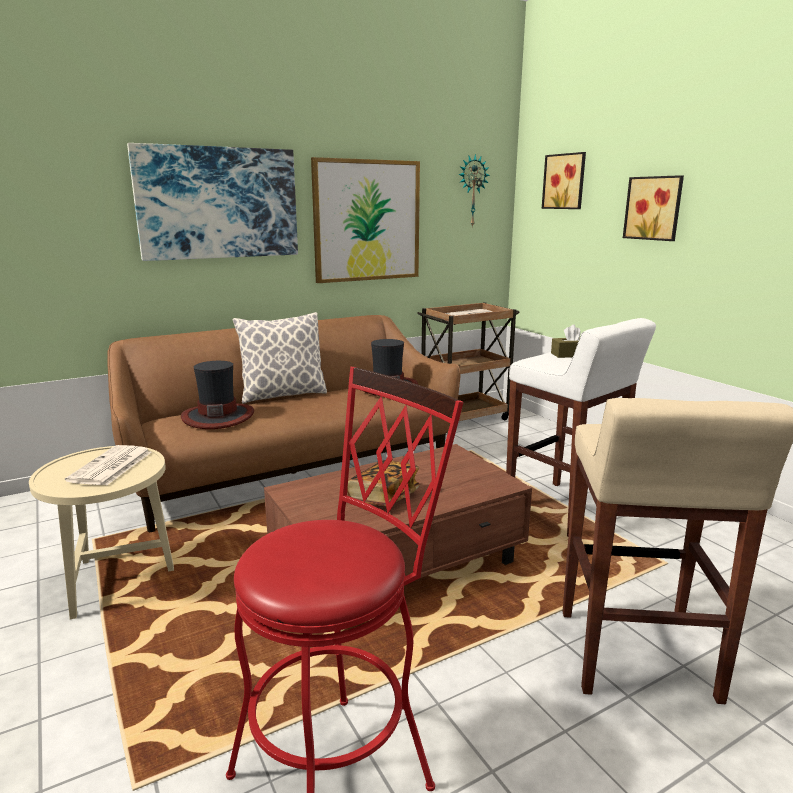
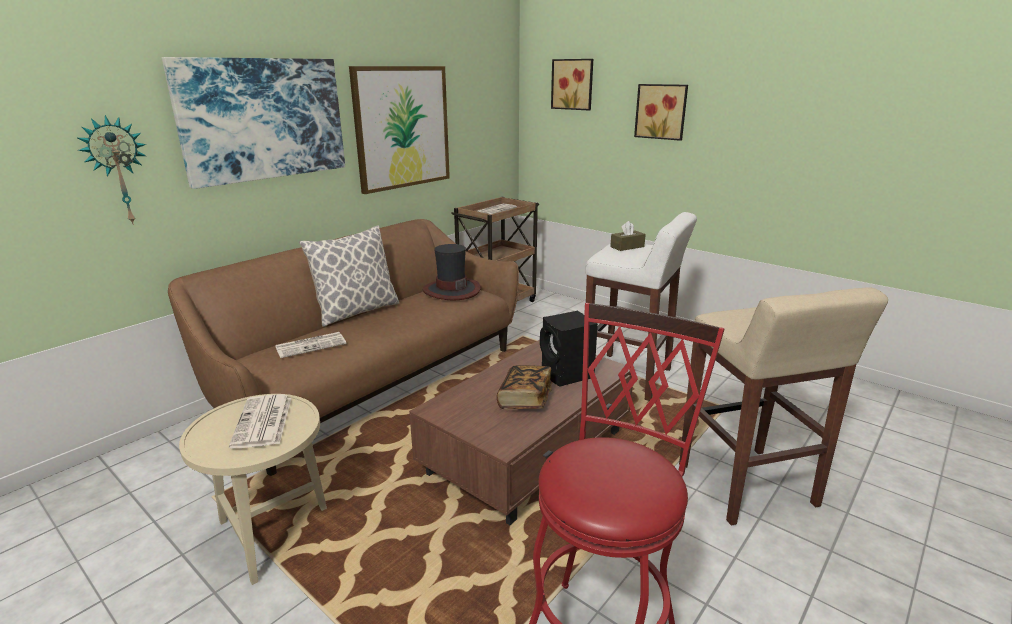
camera: 20 degrees left, 5 degrees up
(218, 416) = (311, 345): hat -> newspaper
(449, 483) = (567, 375): none -> black speaker
(471, 191) = (486, 93): wall clock -> wall clock (117, 171)

